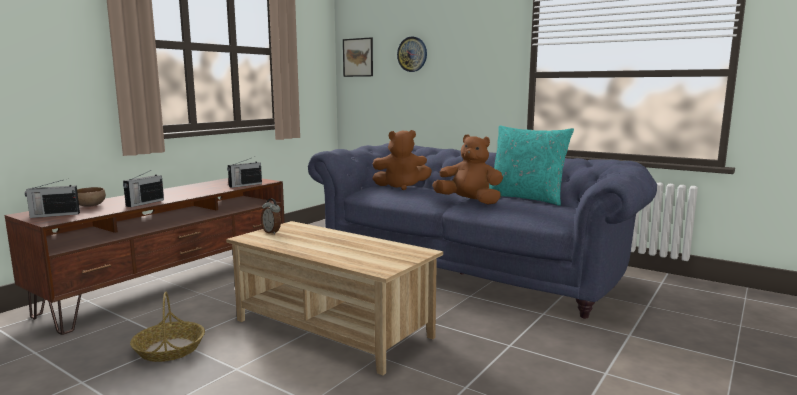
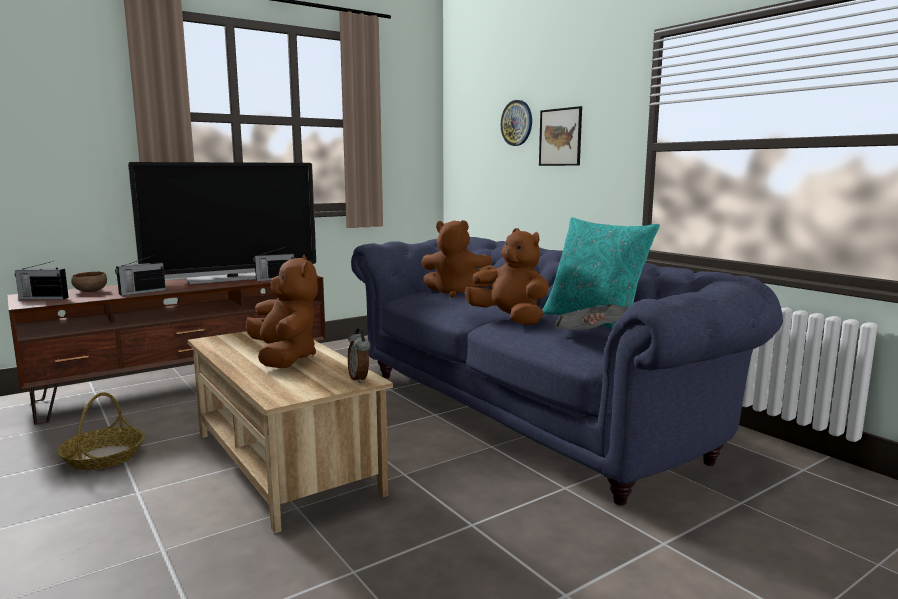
camera: 20 degrees right, 0 degrees up
(205, 187) = (232, 278): none -> television
(272, 232) = (243, 337): alarm clock -> alarm clock (360, 379)
(335, 244) = (284, 358): none -> brown plush toy
(358, 57) = (463, 129): picture -> picture (560, 137)
(543, 209) = (589, 338): none -> newspaper

